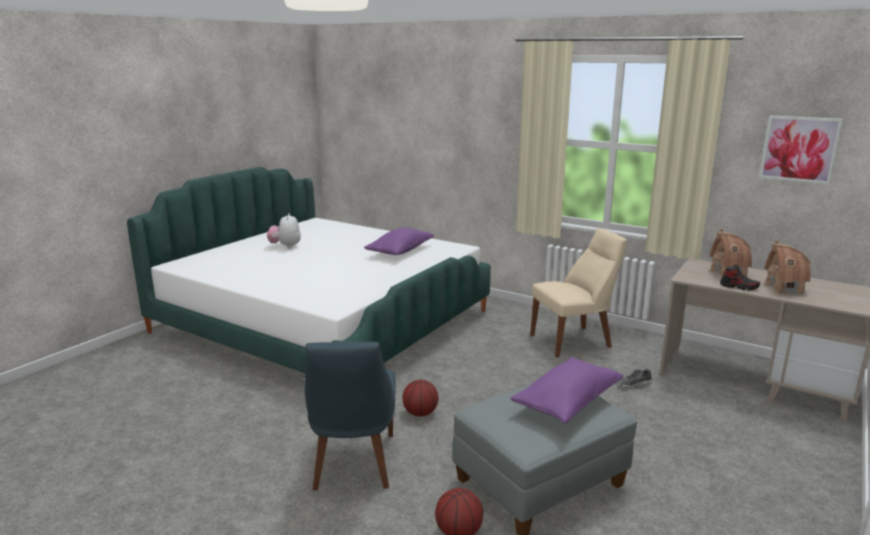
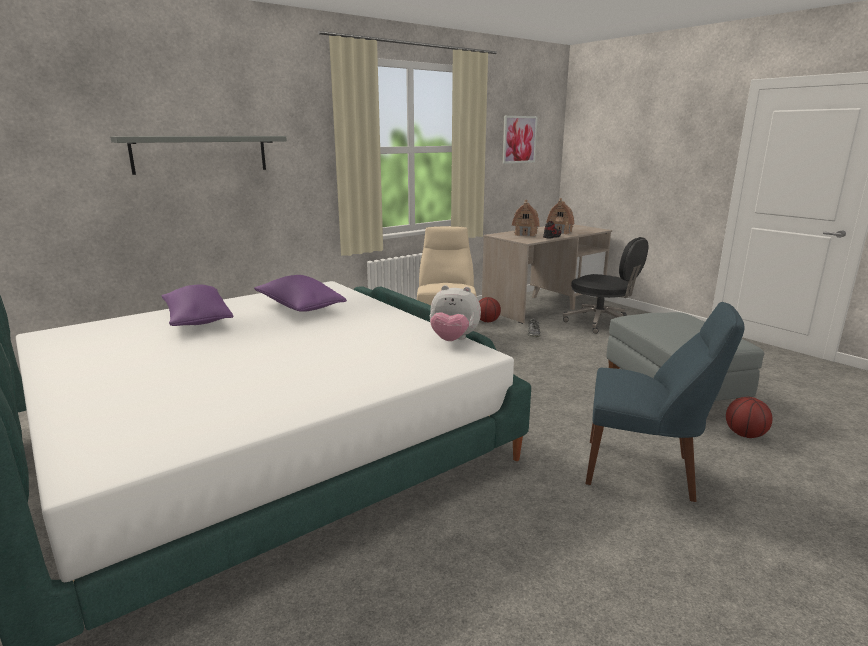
camera: 70 degrees left, 0 degrees up
(285, 246) = (155, 364): plush toy -> plush toy (453, 340)
(420, 413) = (550, 420): basketball -> basketball (487, 321)
(432, 131) = (201, 154): none -> grey shelf
(567, 402) = (673, 319): purple pillow -> purple pillow (197, 320)
(739, 426) = (601, 323): none -> black office chair

